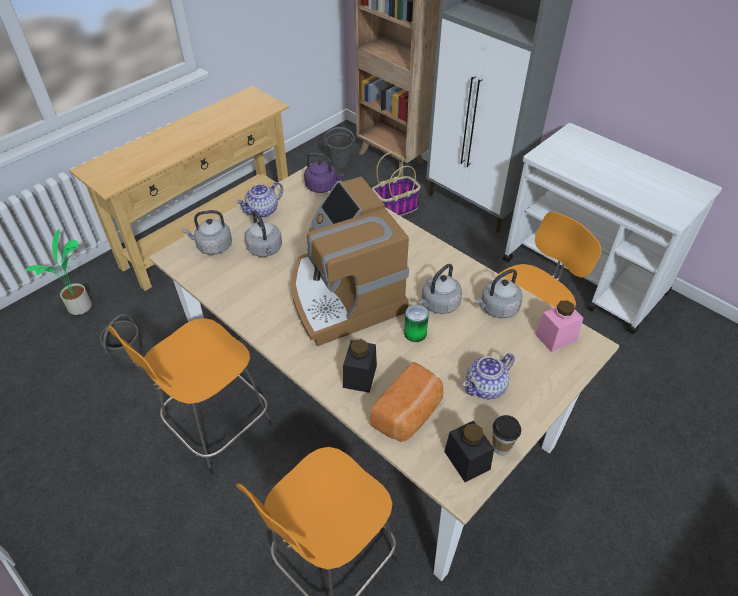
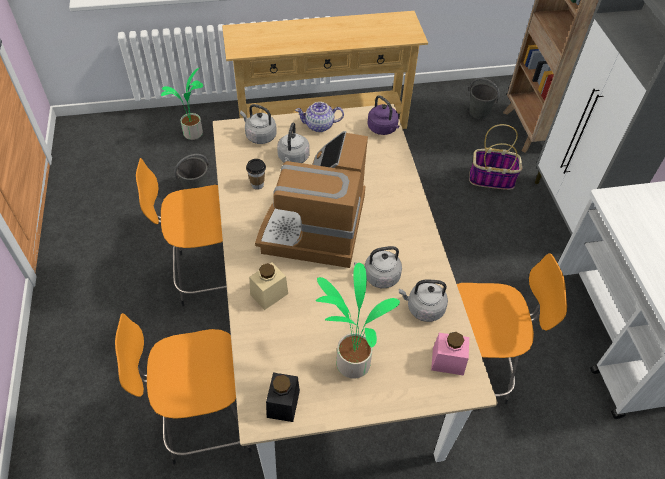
camera: 35 degrees right, 5 degrees up
(360, 376) = (269, 294): black jar -> beige jar
(409, 414) = (275, 344): bread -> none
(415, 333) = (339, 287): can -> none
(486, 387) = (351, 362): teapot -> potted plant
(501, 447) = (316, 412): cup -> cup (257, 185)

